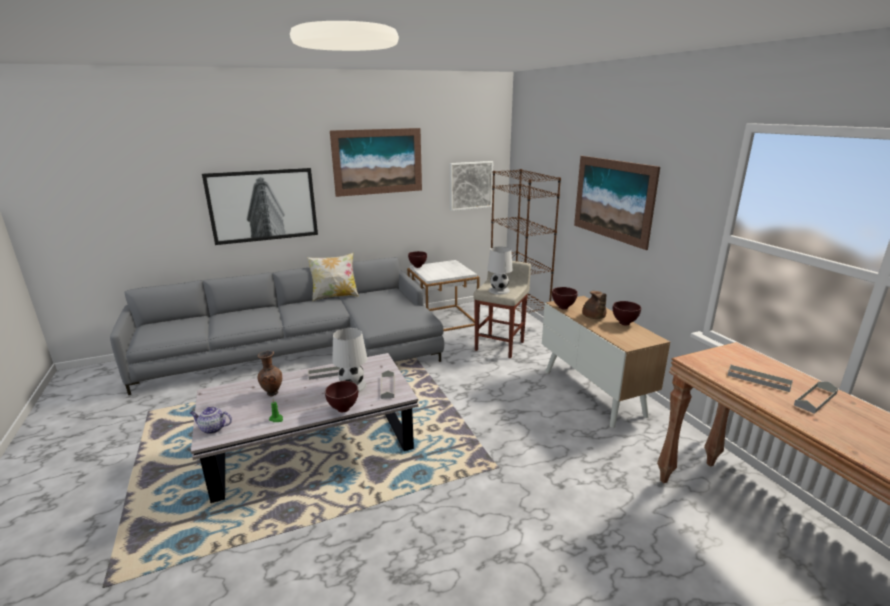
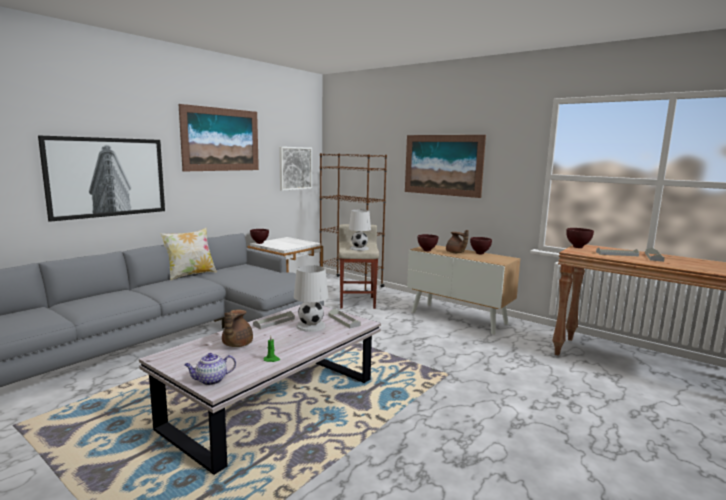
camera: 30 degrees left, 10 degrees down
(272, 393) = (236, 344): brown vase -> brown teapot
(342, 410) = (327, 341): brown bowl -> brown bowl (578, 247)

